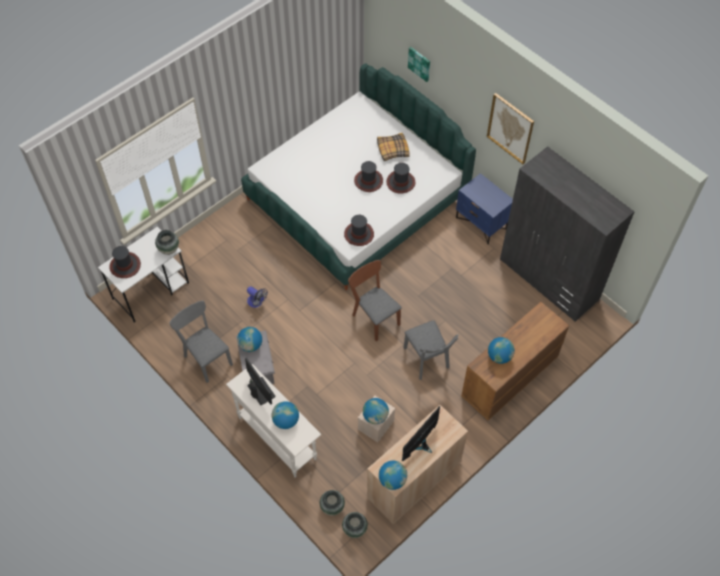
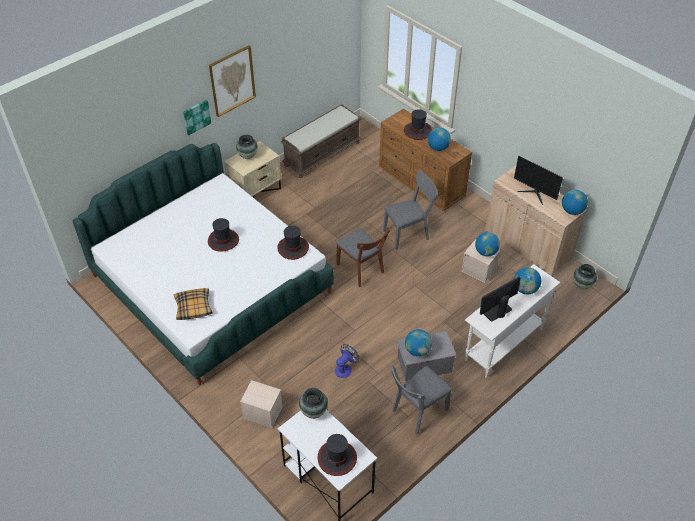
camera: 90 degrees left, 10 degrees down
(216, 243) = (262, 412): none -> beige storage box
(332, 507) = (565, 300): vase -> vase (248, 156)
(374, 317) = (362, 270): brown chair -> brown chair turned 90 degrees counterclockwise
(392, 150) = (184, 221): pillow -> pillow (193, 307)
(401, 182) = (228, 216): hat -> hat (417, 131)
(419, 63) = (127, 139): picture -> picture (196, 116)
(481, 223) = (255, 191): blue nightstand -> beige nightstand
(549, 280) = (322, 153): grey wardrobe -> brown bench

